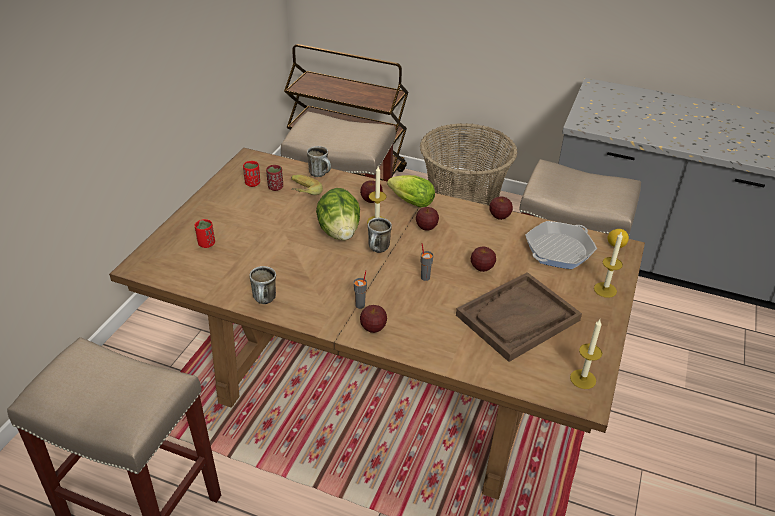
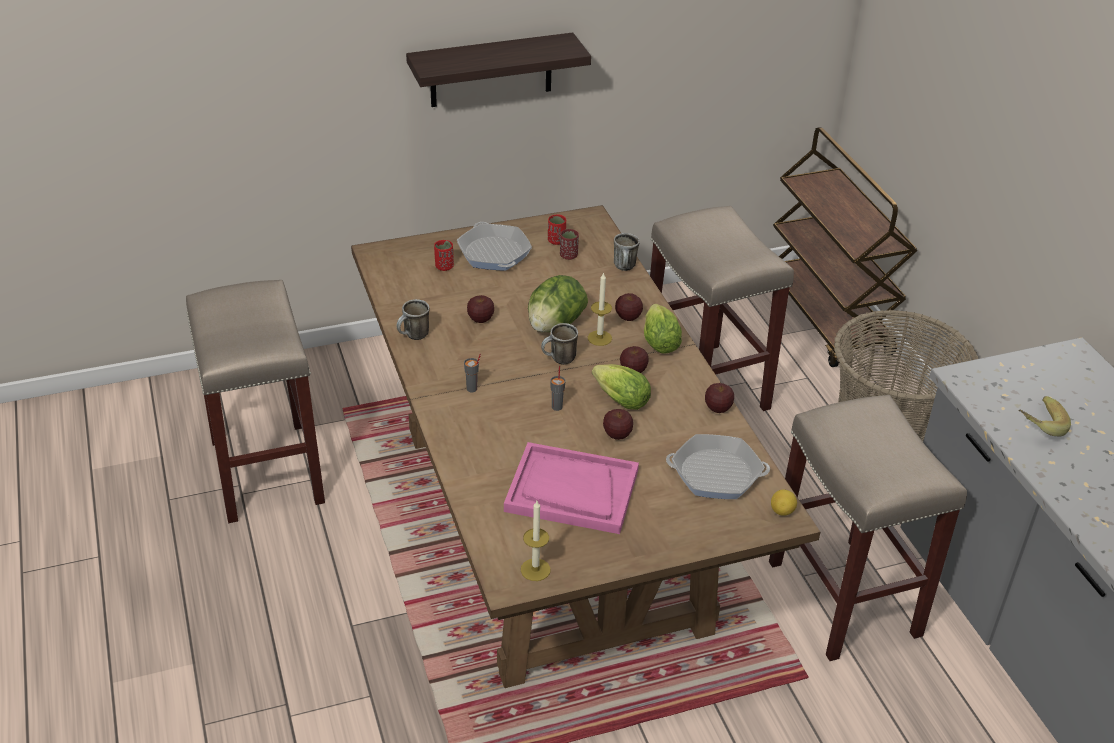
camera: 50 degrees right, 0 degrees up
(109, 76) = (491, 70): none -> shelf
(225, 214) = (494, 253): none -> frying pan
(300, 195) = (577, 275): banana -> banana (1036, 425)
(373, 328) = (452, 411): apple -> apple (480, 319)
(446, 248) = (618, 399): none -> lettuce
(517, 318) = (571, 491): brown tray -> pink tray
(605, 290) = (692, 533): candle -> none

